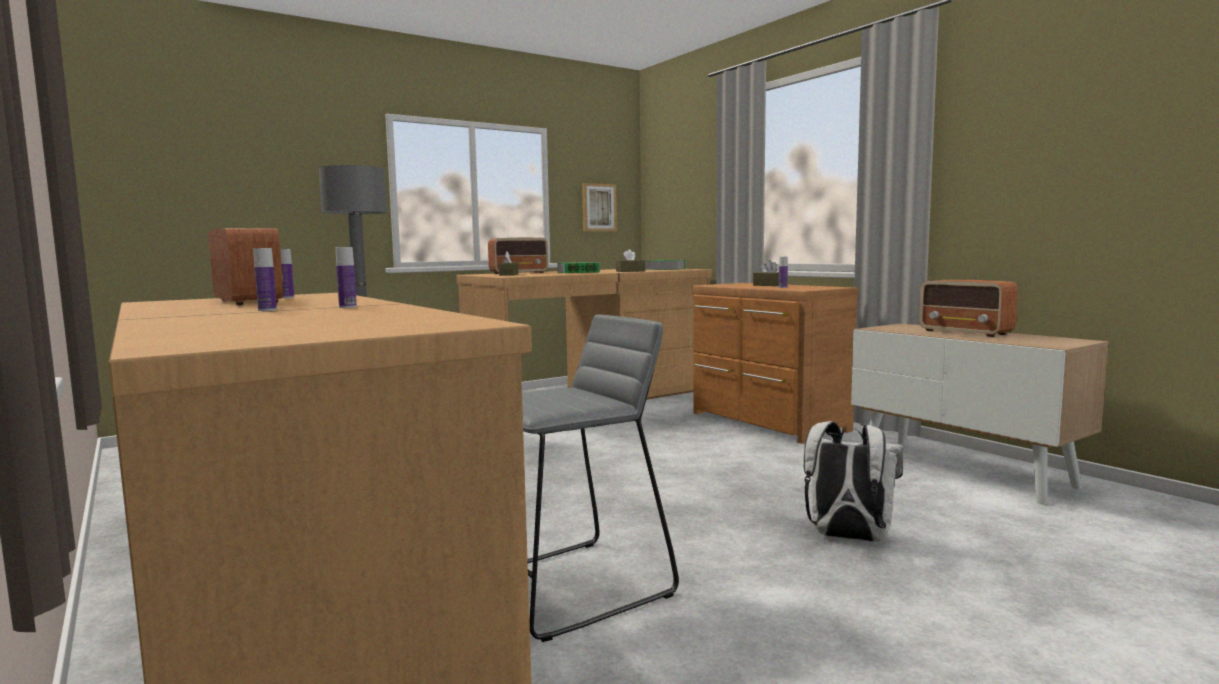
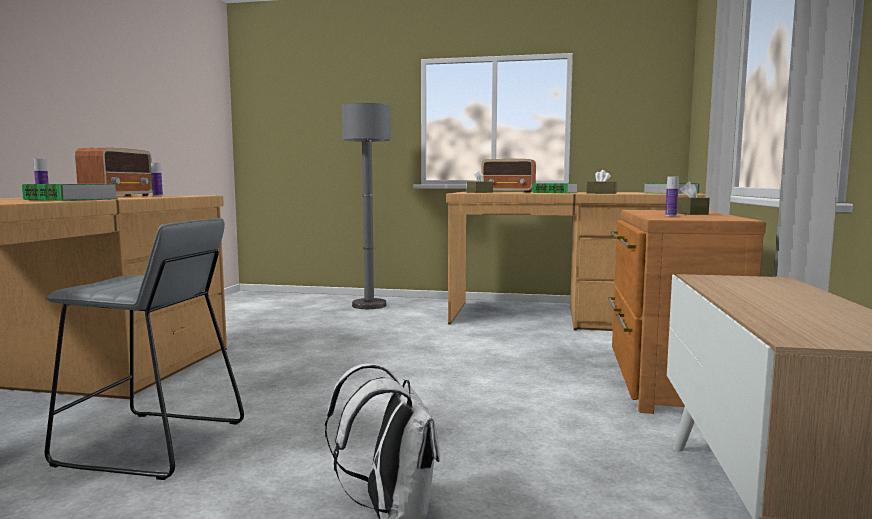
camera: 45 degrees right, 0 degrees up
(348, 307) = (71, 199): bottle -> book
(598, 207) = (631, 128): picture -> none
(966, 332) = (790, 299): radio -> none

